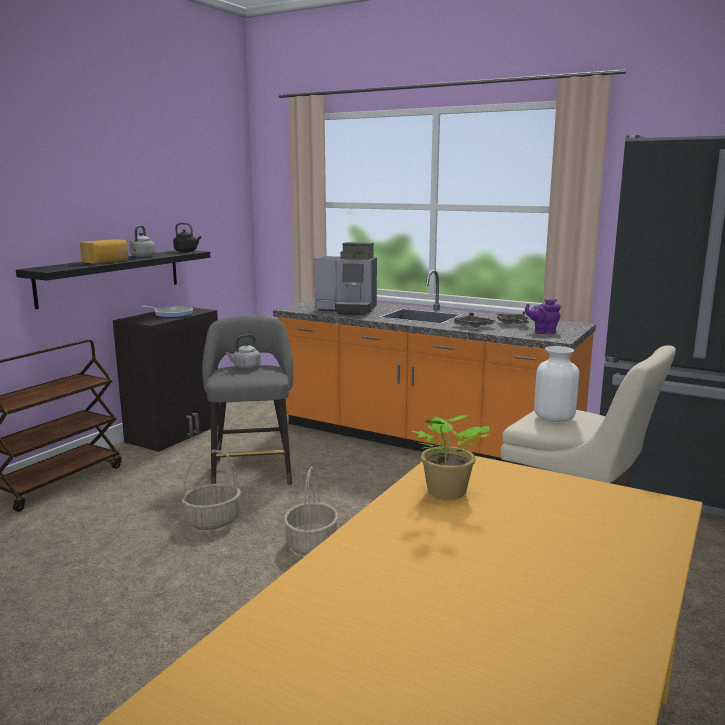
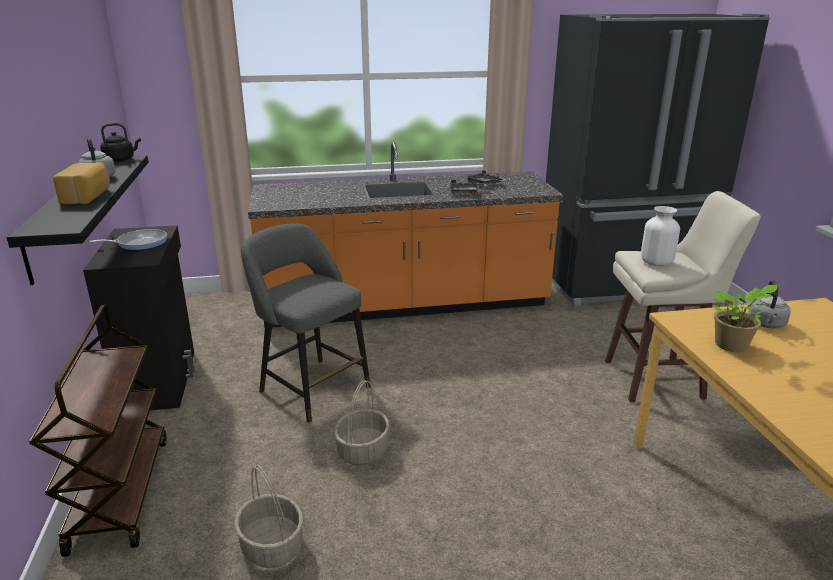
camera: 40 degrees left, 10 degrees up
(245, 367) = (296, 285): grey kettle -> grey kettle (766, 324)
(312, 544) = (473, 431): basket -> basket (273, 547)
(348, 310) = (322, 196): coffee machine -> none
(543, 332) = (521, 187): purple teapot -> none

